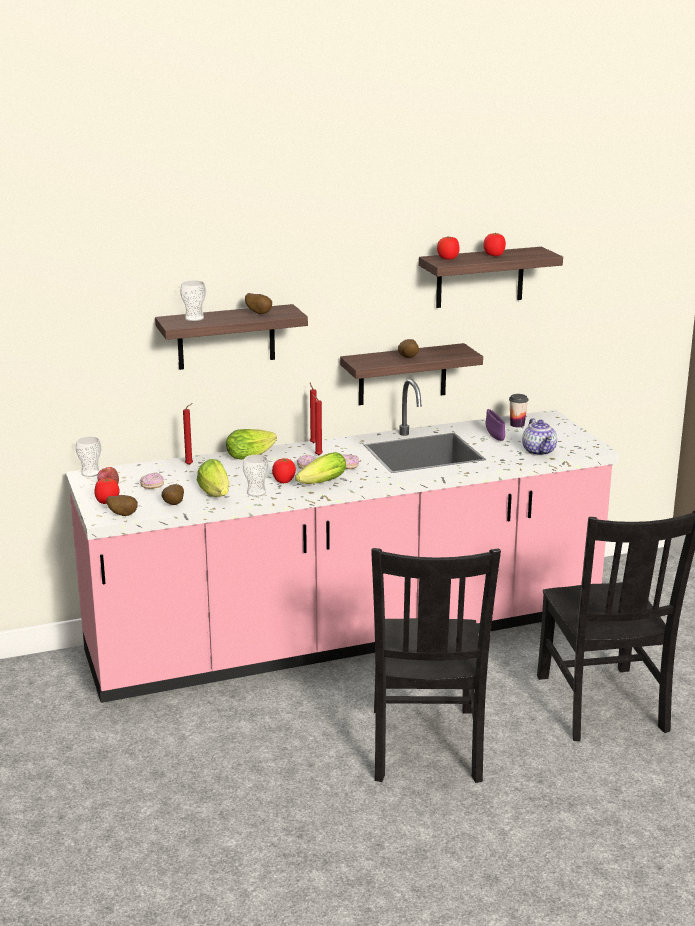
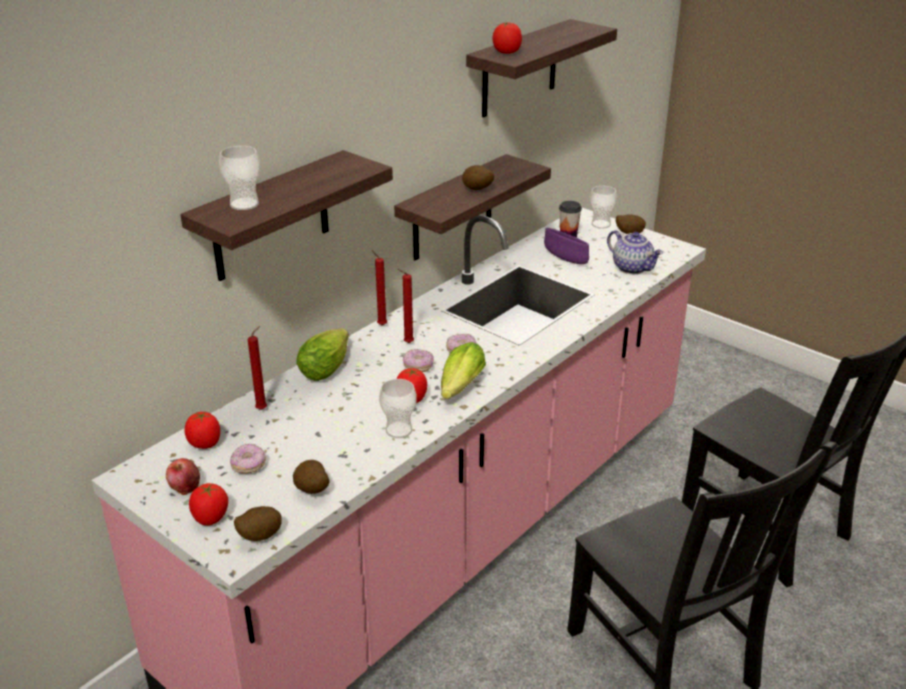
camera: 30 degrees left, 10 degrees up
(90, 473) = (134, 470): cup -> cup (601, 224)
(216, 494) = (349, 450): lettuce -> none
(259, 313) = (323, 175): potato -> potato (628, 234)
(494, 255) = (546, 39): tomato -> tomato (205, 443)

